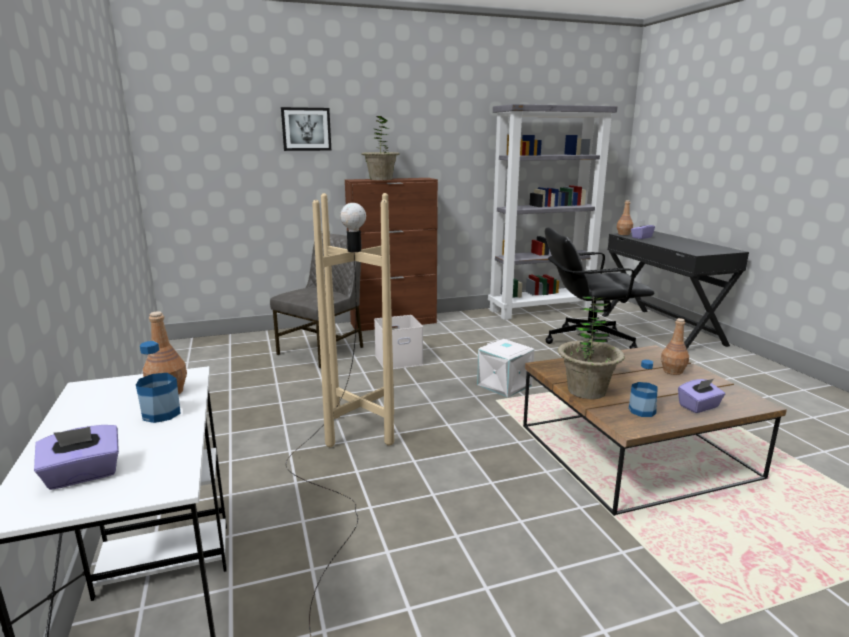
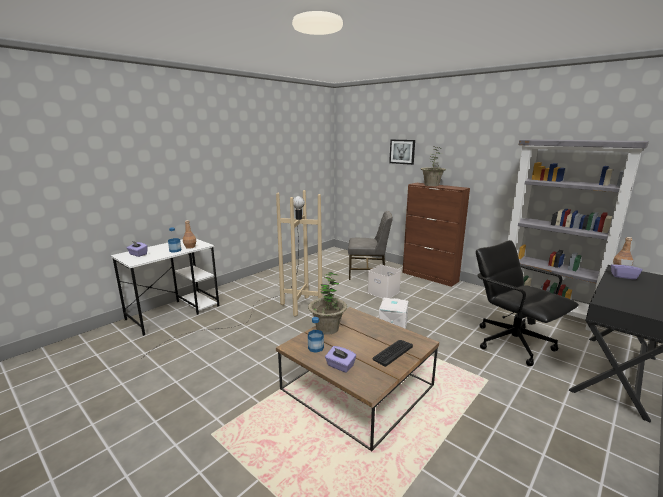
camera: 60 degrees right, 0 degrees up
(673, 371) = (392, 352): brown bottle -> keyboard

